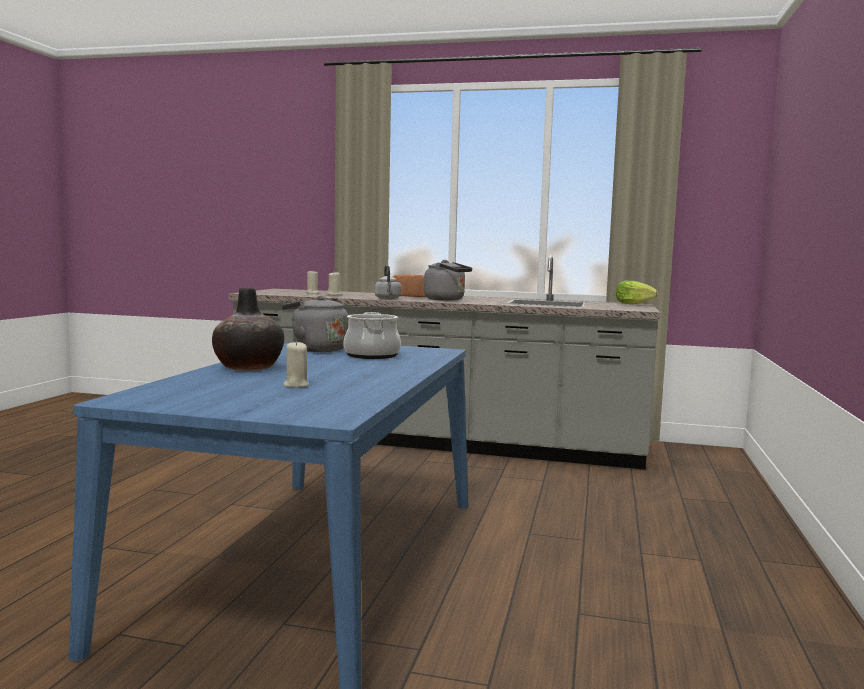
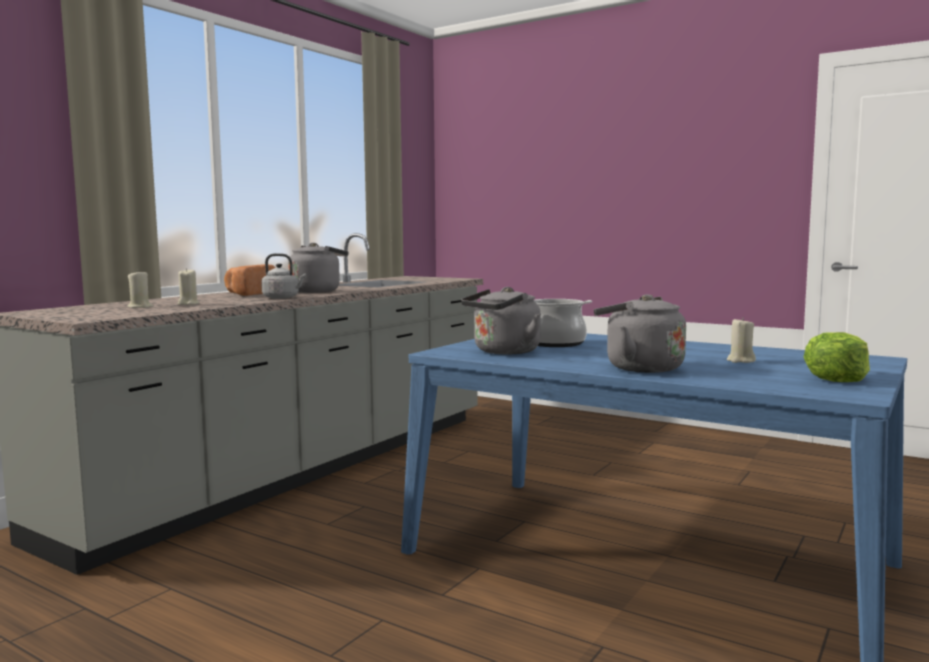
camera: 70 degrees left, 0 degrees up
(249, 368) = (639, 368): vase -> grey kettle
(633, 304) = (406, 277): lettuce -> lettuce (837, 378)

